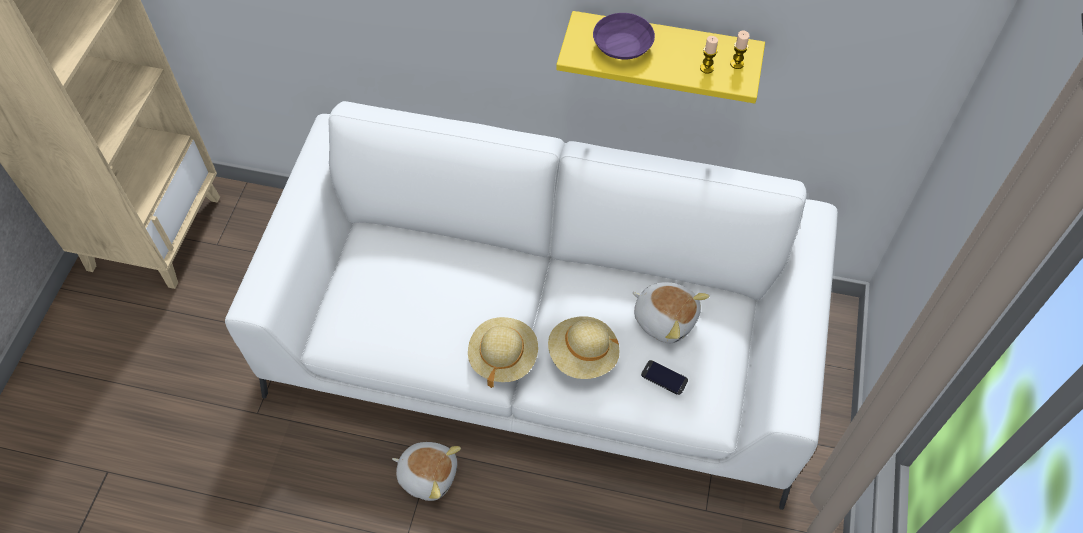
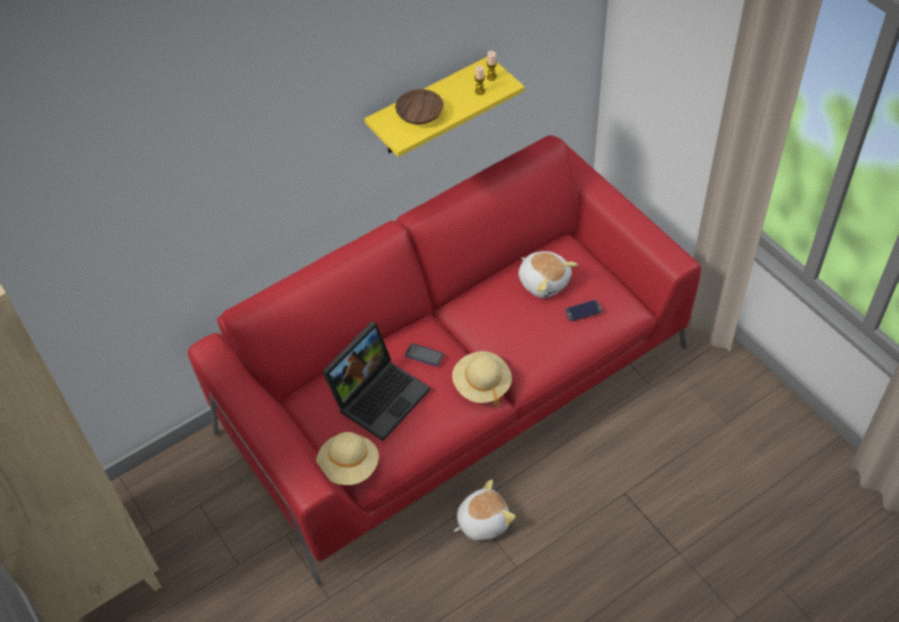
camera: 45 degrees left, 5 degrees down
(411, 285) = (379, 394): none -> laptop
(486, 286) = (424, 355): none -> phone
(542, 346) = (454, 389): white sofa -> red sofa
(583, 356) = (527, 340): beige hat -> beige hat (349, 467)
(624, 45) = (420, 114): purple bowl -> brown bowl
(665, 318) = (544, 281): plush toy -> plush toy turned 60 degrees clockwise

